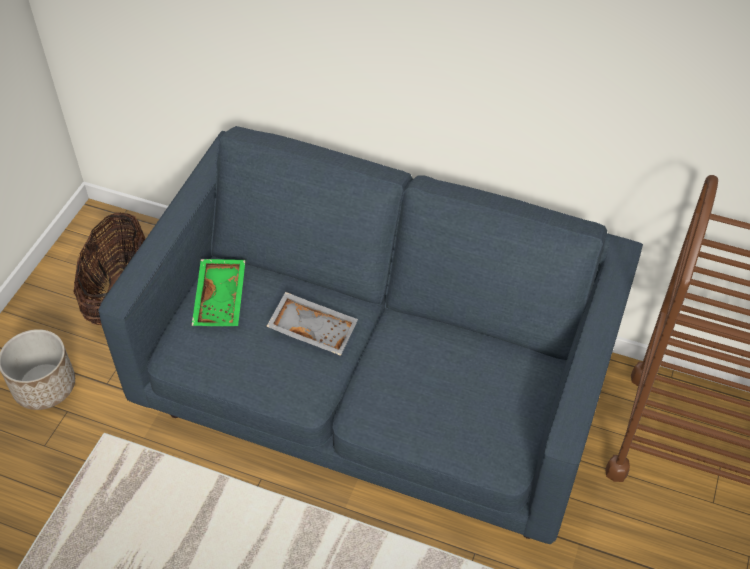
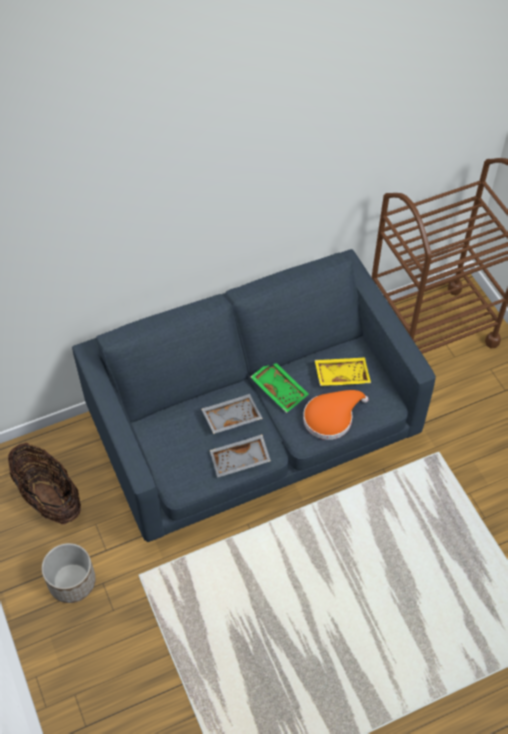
camera: 45 degrees left, 5 degrees up
(222, 299) = (166, 440): green tray -> green tray (280, 389)
(267, 380) = (240, 461): none -> grey tray
(420, 418) = (331, 417): none -> orange hat
(488, 383) = (341, 375): none -> yellow tray

